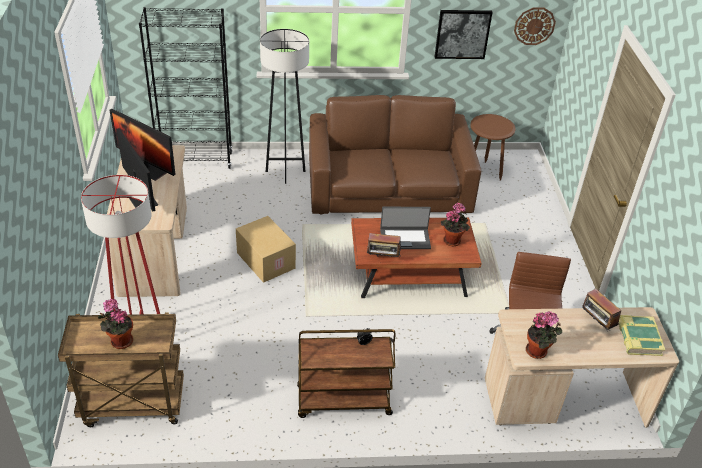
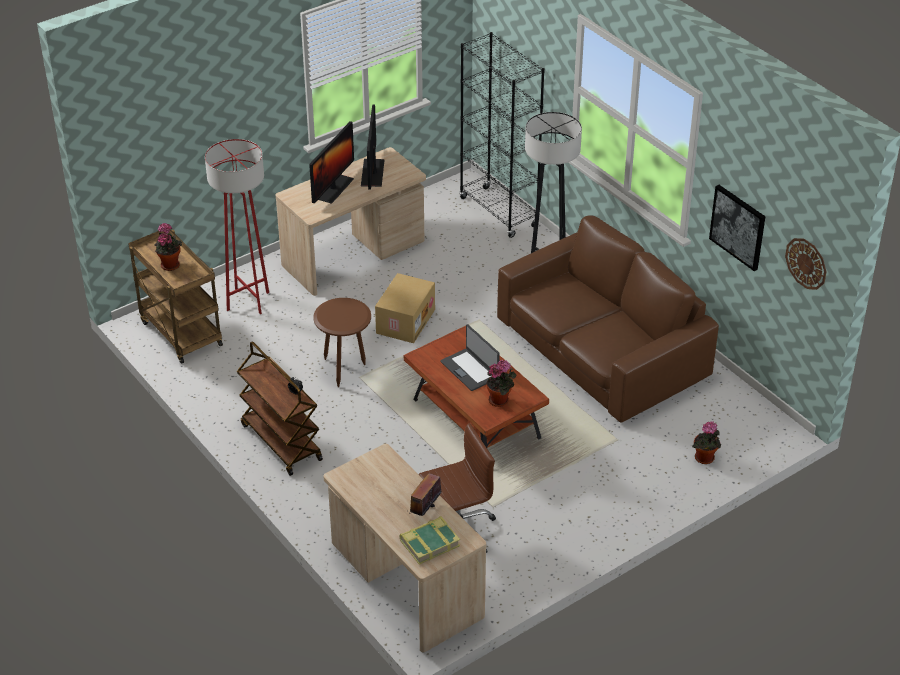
camera: 60 degrees right, 0 degrees up
(383, 258) = (427, 367): radio -> none
(484, 171) = (713, 406): brown side table -> brown side table (345, 369)
(538, 351) = (353, 483): potted plant -> potted plant (705, 459)

